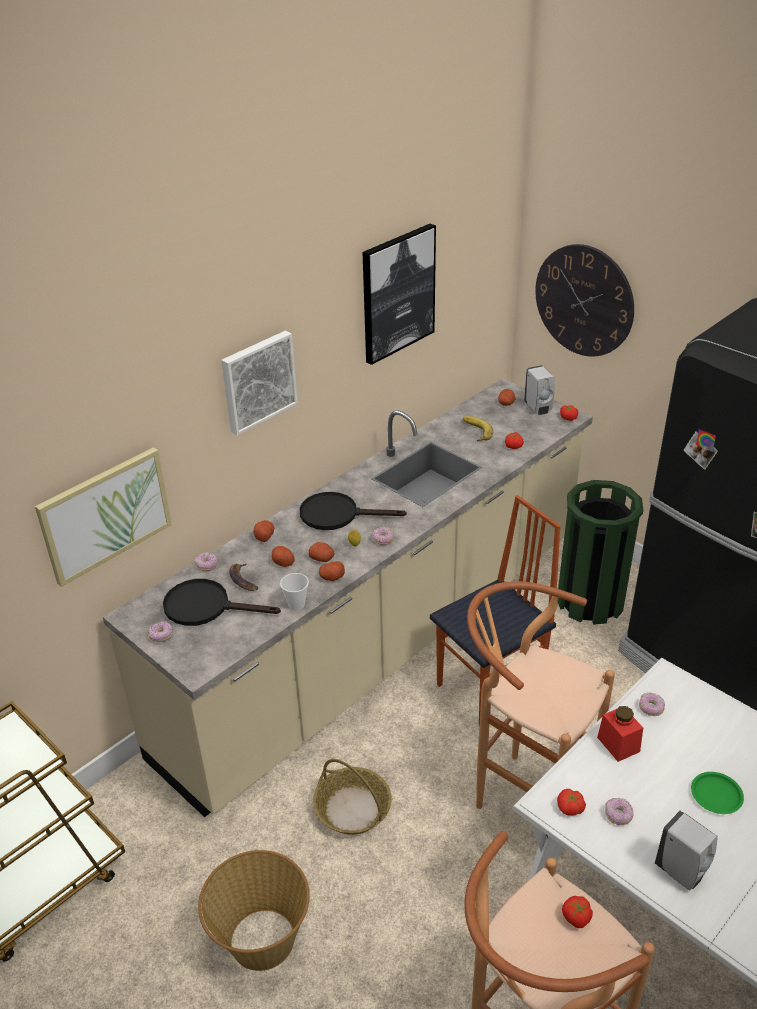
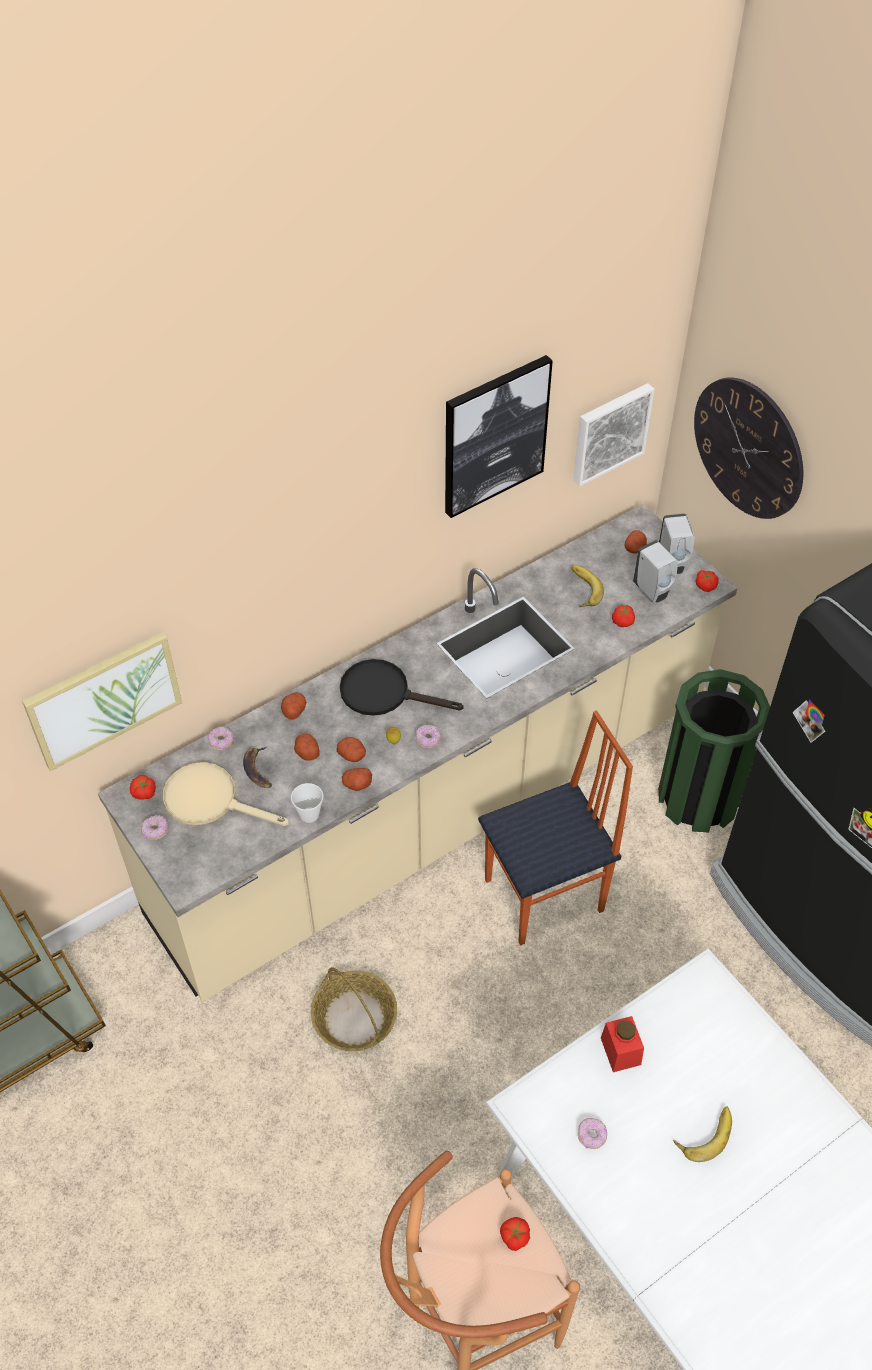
camera: 10 degrees right, 15 degrees up
(206, 607) = (210, 800): black frying pan -> beige frying pan
(257, 381) = (297, 551): picture -> picture (609, 432)
(261, 940) = (229, 1148): basket -> none
(522, 794) = (544, 1037): brown stool -> none
(570, 808) = (544, 1117): tomato -> tomato (144, 793)
(650, 708) = (672, 1013): donut -> none
(682, 872) = (635, 1214): white soap dispenser -> white soap dispenser (653, 591)
(716, 795) = (704, 1133): green plate -> banana

